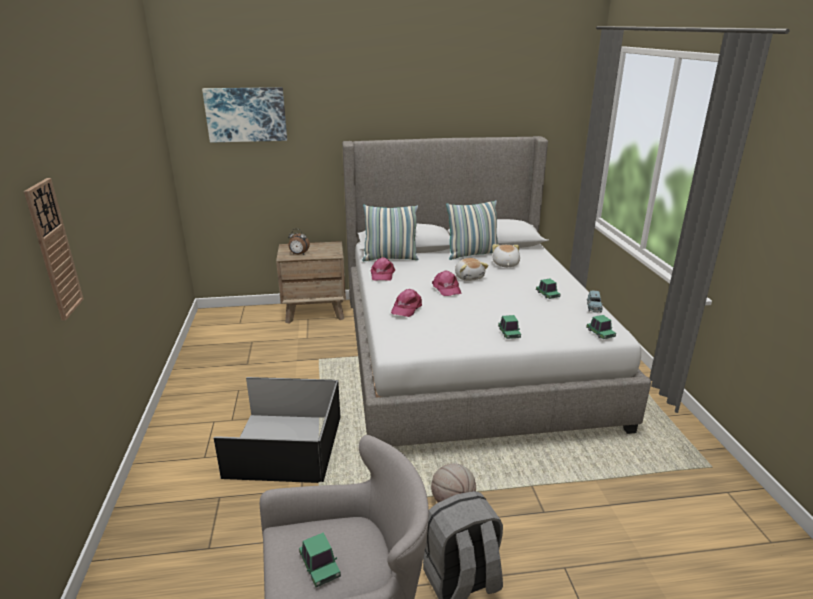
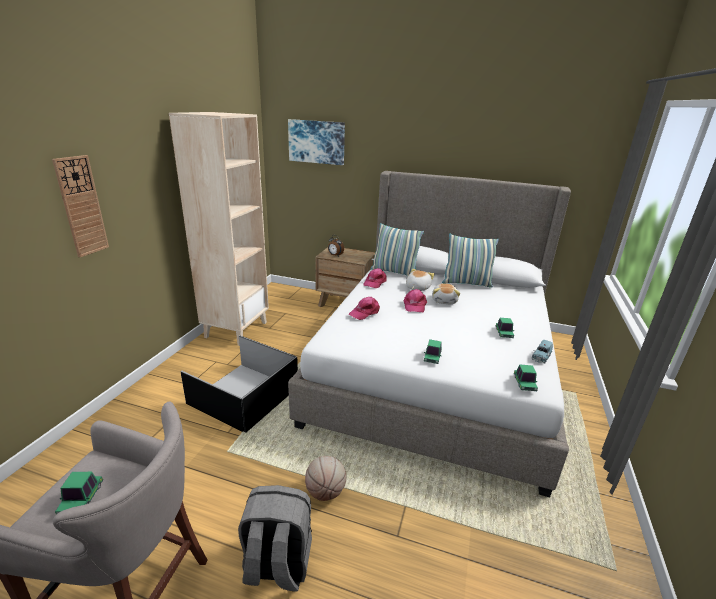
camera: 25 degrees right, 0 degrees up
(205, 377) = (236, 329): none -> beige bookcase
(505, 264) = (488, 297): plush toy -> plush toy (417, 288)

